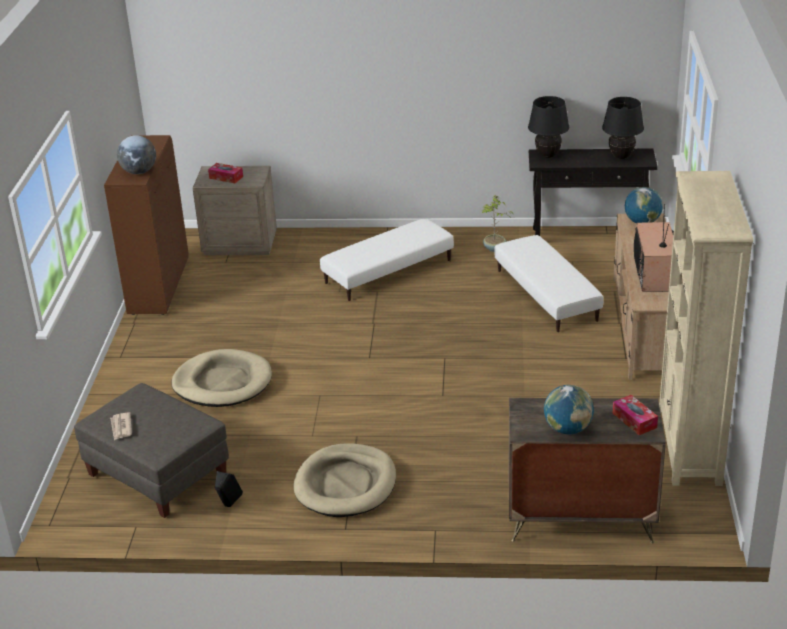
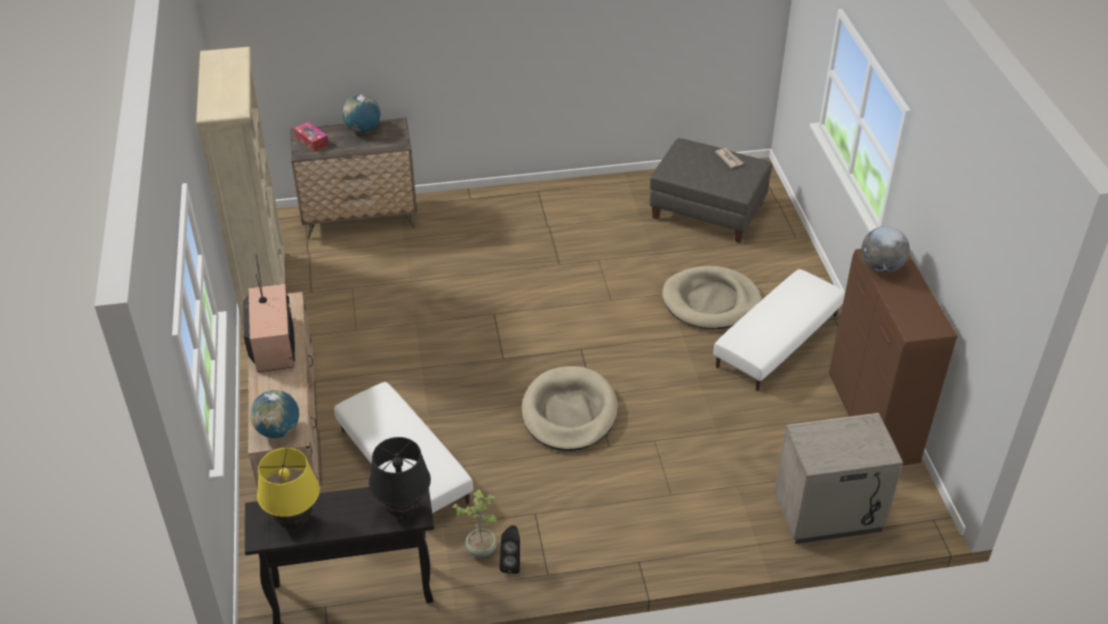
camera: 165 degrees right, 10 degrees up
(226, 177) = (849, 439): tissue box -> none
(228, 506) = (635, 196): black speaker -> black speaker (511, 563)
(346, 484) = (551, 222): beige dog bed -> beige dog bed (569, 412)
(388, 271) = (609, 484): white ottoman -> white ottoman (777, 341)
(621, 157) = (295, 522): black table lamp -> yellow table lamp

